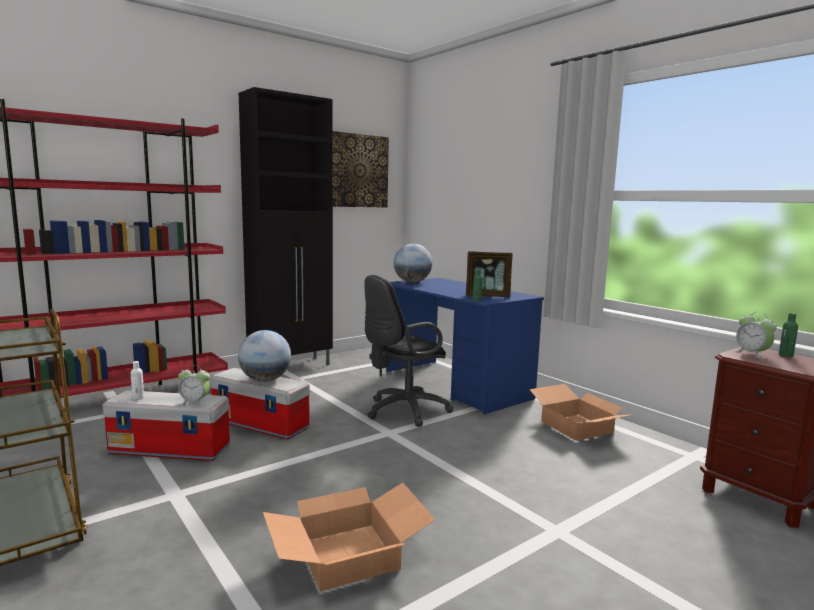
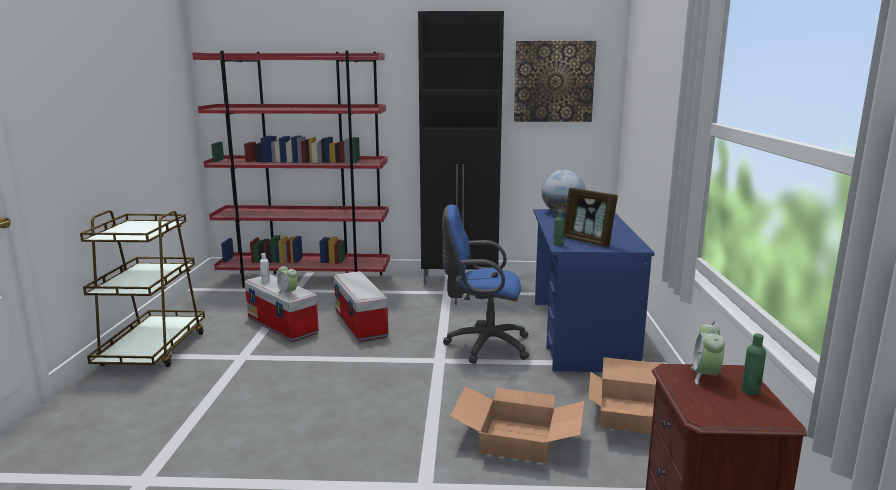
camera: 40 degrees right, 5 degrees up
(265, 380) = (360, 287): globe -> none
(349, 554) = (267, 434): cardboard box -> cardboard box (519, 439)
(403, 411) = (483, 345): black office chair -> blue office chair

